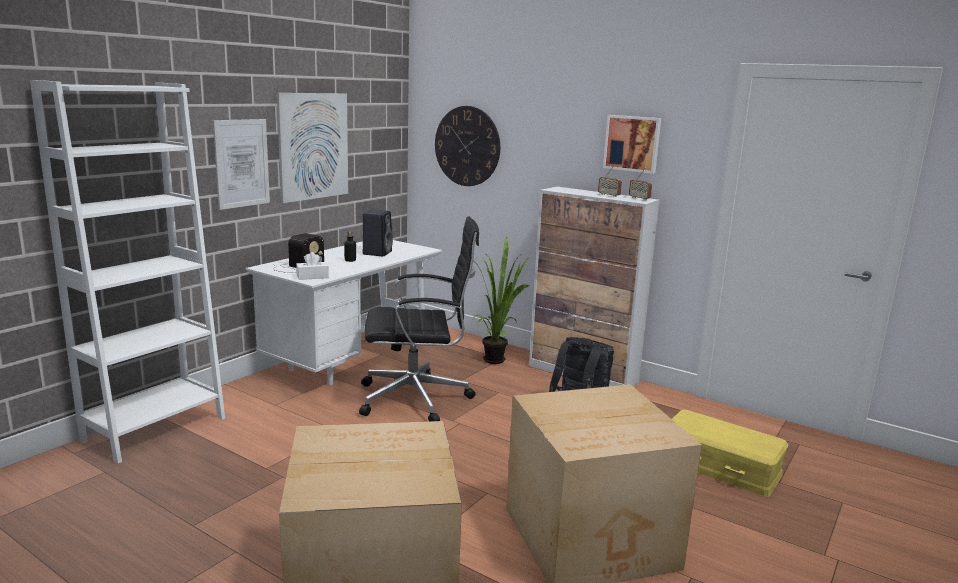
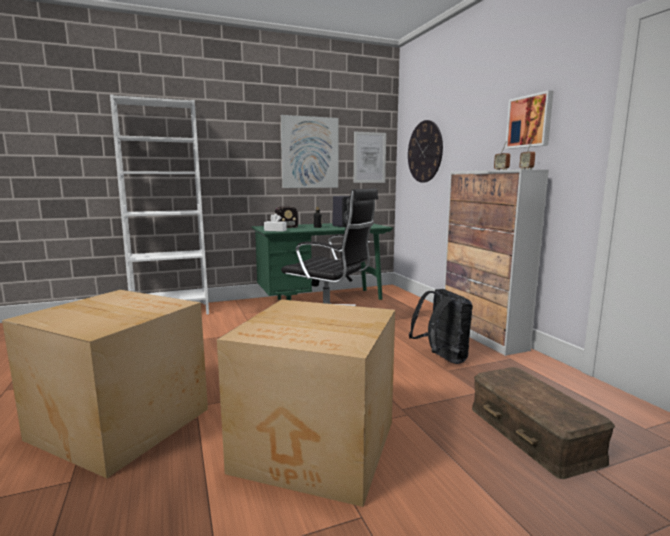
camera: 35 degrees right, 5 degrees down
(242, 163) = (252, 159): picture -> picture (369, 157)
(351, 359) = (321, 300): white desk -> green desk
(497, 359) = (422, 315): potted plant -> none
(720, 466) = (534, 433): yellow storage box -> brown storage box

